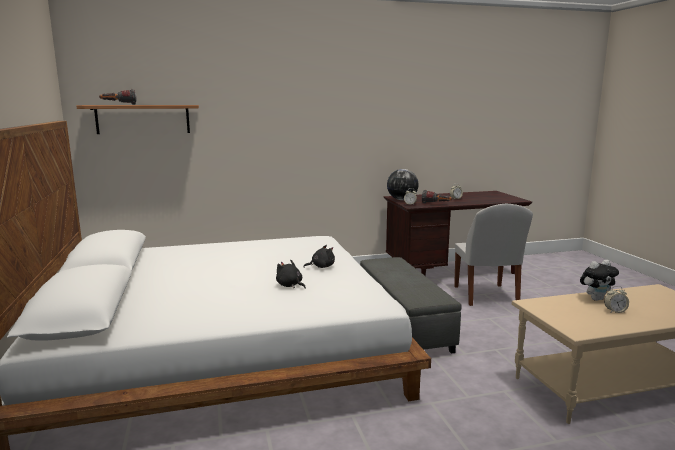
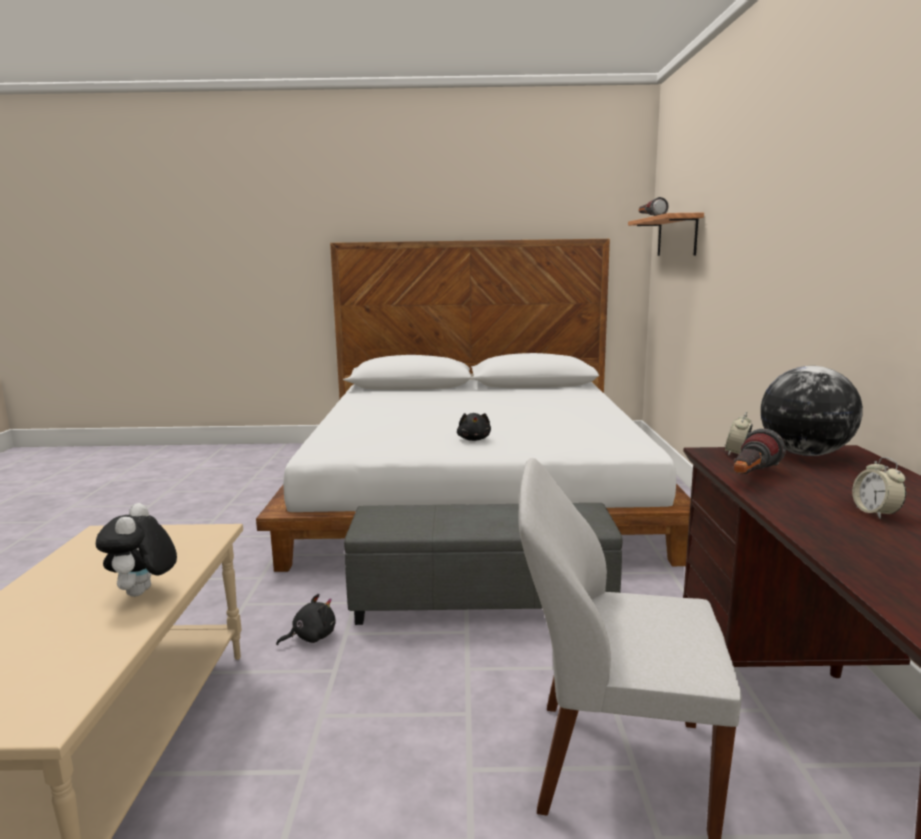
camera: 105 degrees right, 0 degrees up
(290, 285) = (408, 423): black plush toy -> black plush toy (311, 637)
(615, 311) = (84, 588): alarm clock -> none

